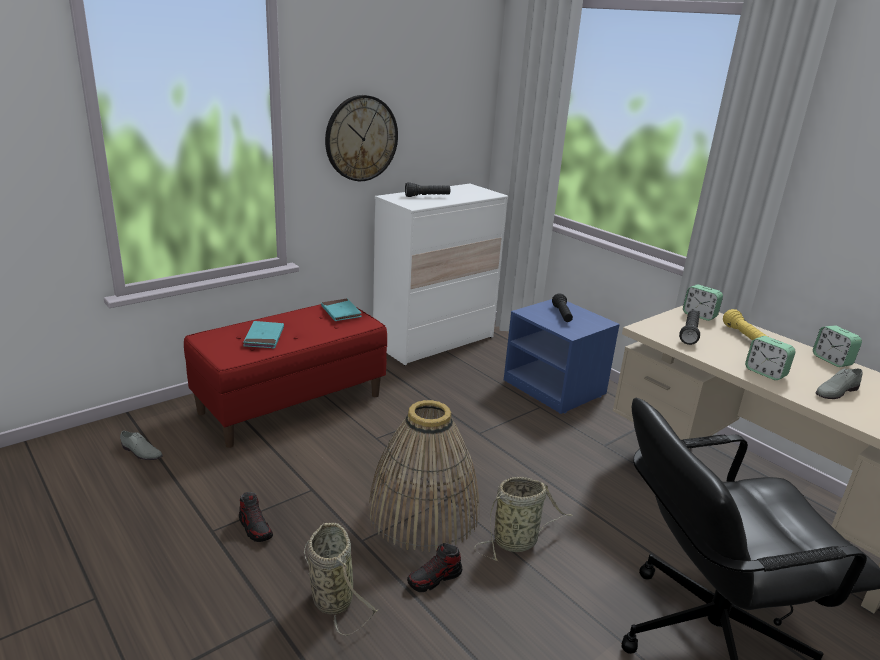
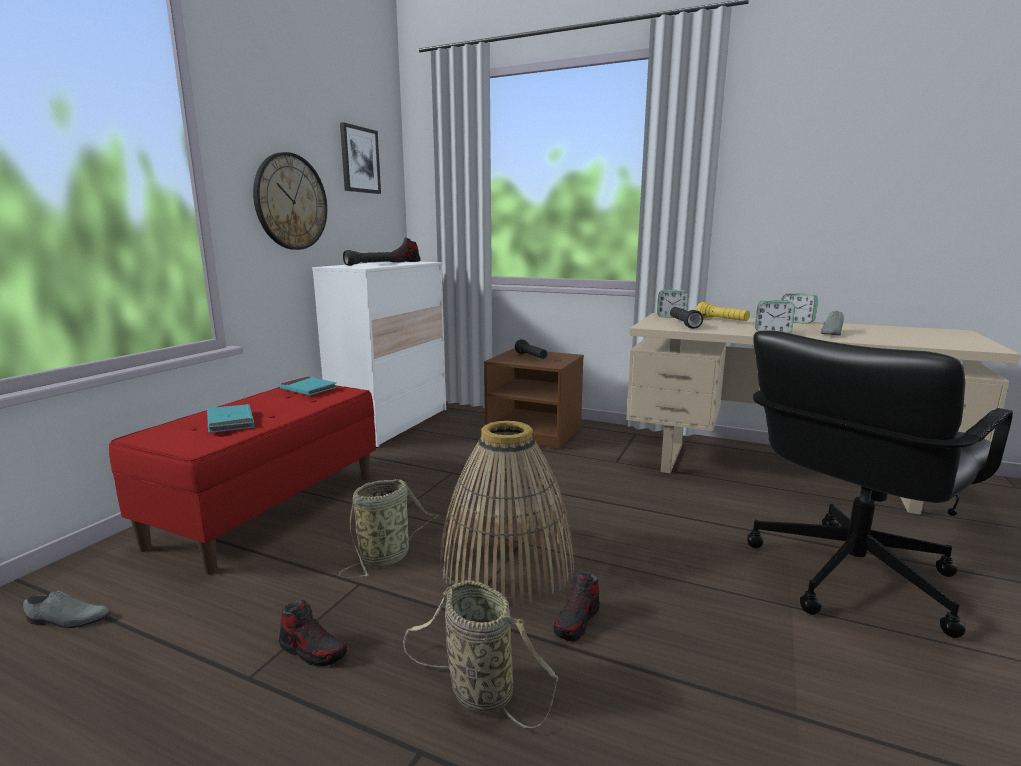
camera: 25 degrees left, 10 degrees down
(442, 88) = (359, 160): none -> picture
(470, 190) = (402, 262): none -> shoe
(518, 541) = (622, 557): basket -> basket (387, 556)
(555, 388) = (535, 433): blue nightstand -> brown nightstand

